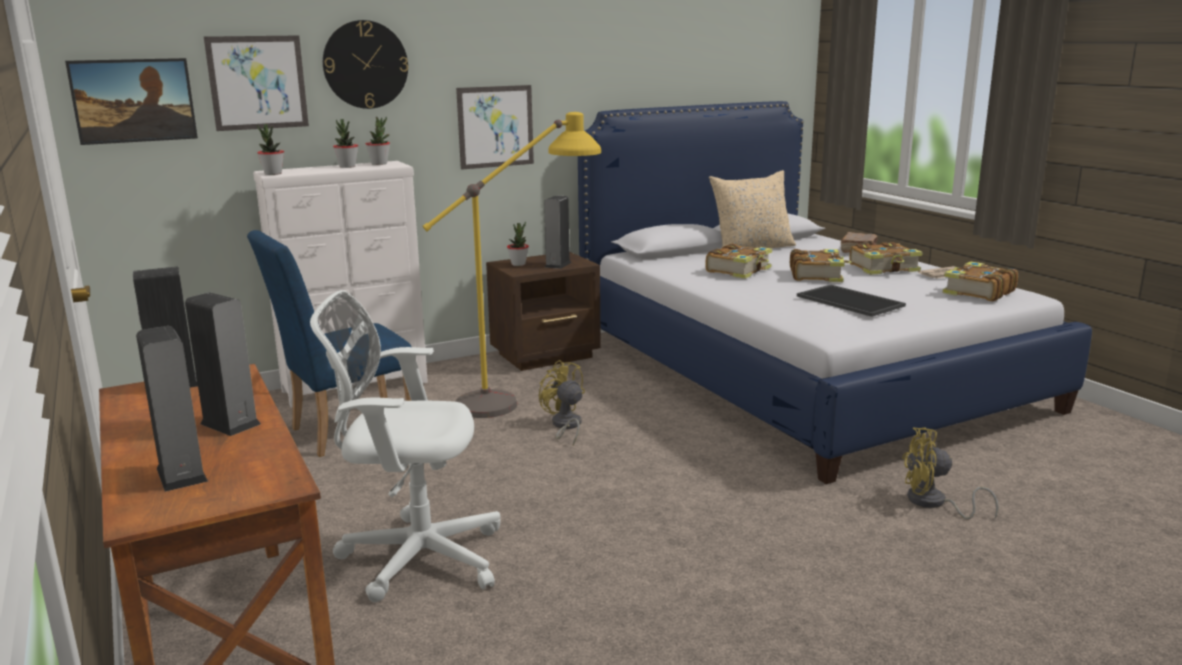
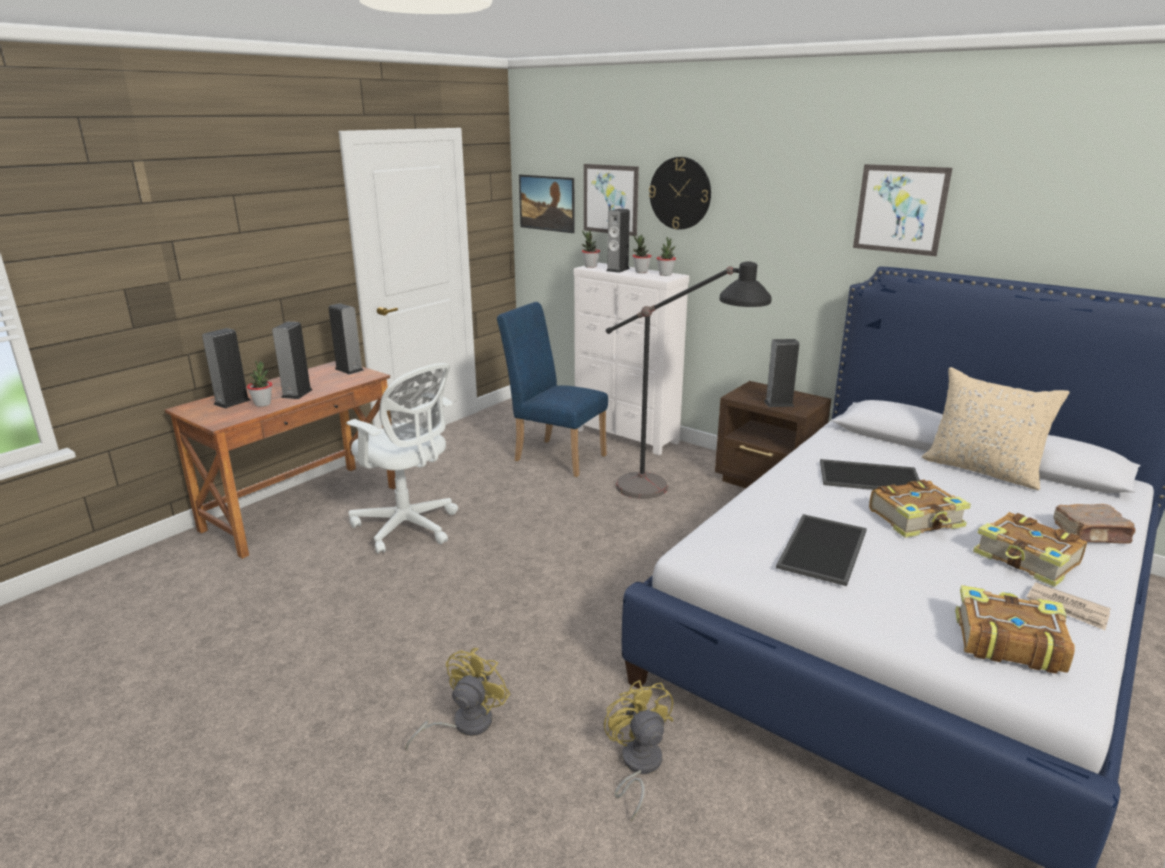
camera: 65 degrees right, 5 degrees up
(316, 170) = (617, 269): none -> speaker
(415, 557) = (409, 527): white office chair -> white office chair turned 150 degrees clockwise
(495, 126) = (779, 262): picture -> picture (900, 209)
(518, 264) = (758, 391): potted plant -> potted plant (263, 404)
(525, 396) = (674, 495): yellow floor lamp -> black floor lamp
(565, 426) = (634, 526): yellow fan -> yellow fan (464, 724)
(739, 270) = (870, 477): book -> tray

